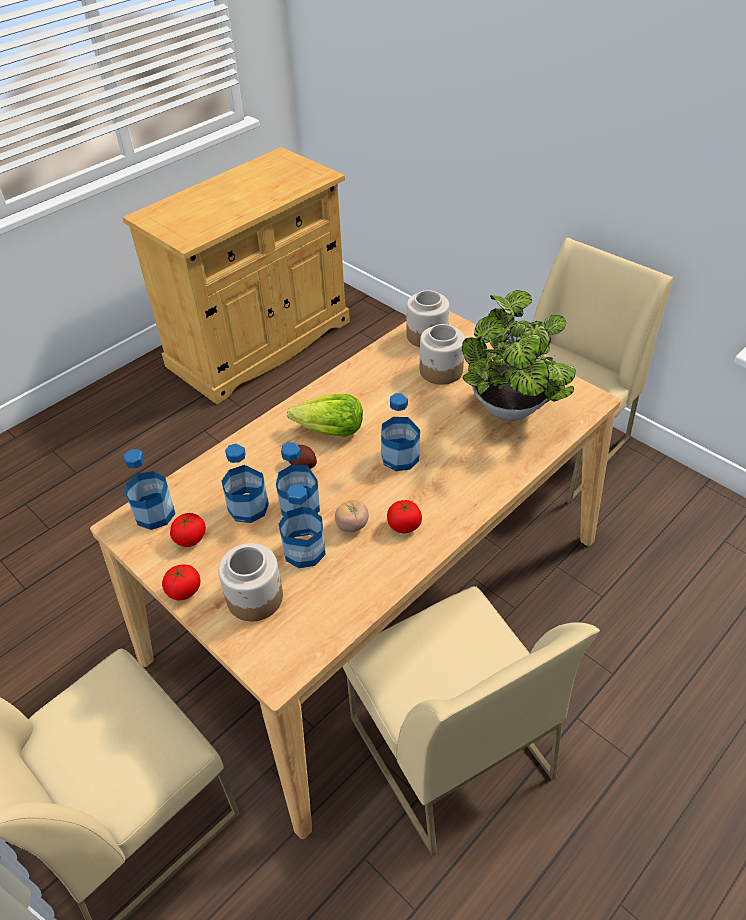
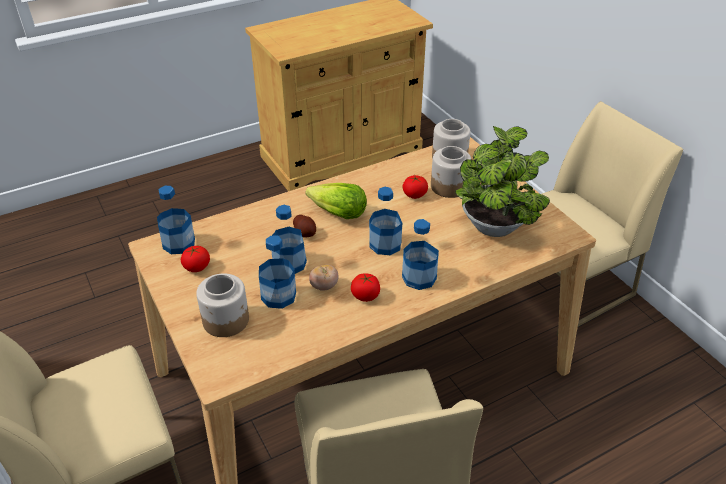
camera: 15 degrees right, 5 degrees down
(184, 591) = (176, 303): tomato -> tomato (414, 195)
(248, 507) = (250, 255): bottle -> bottle (419, 277)

